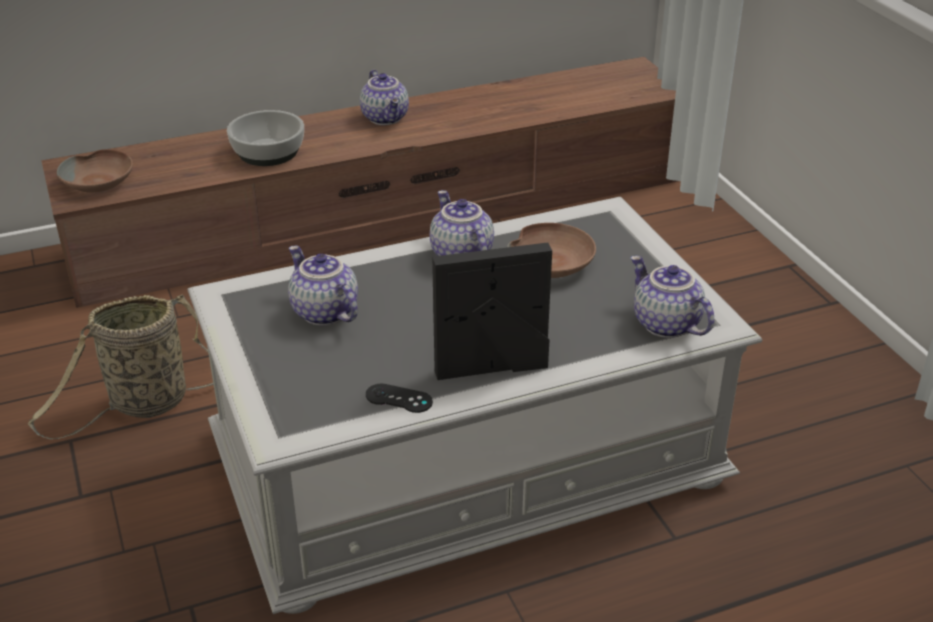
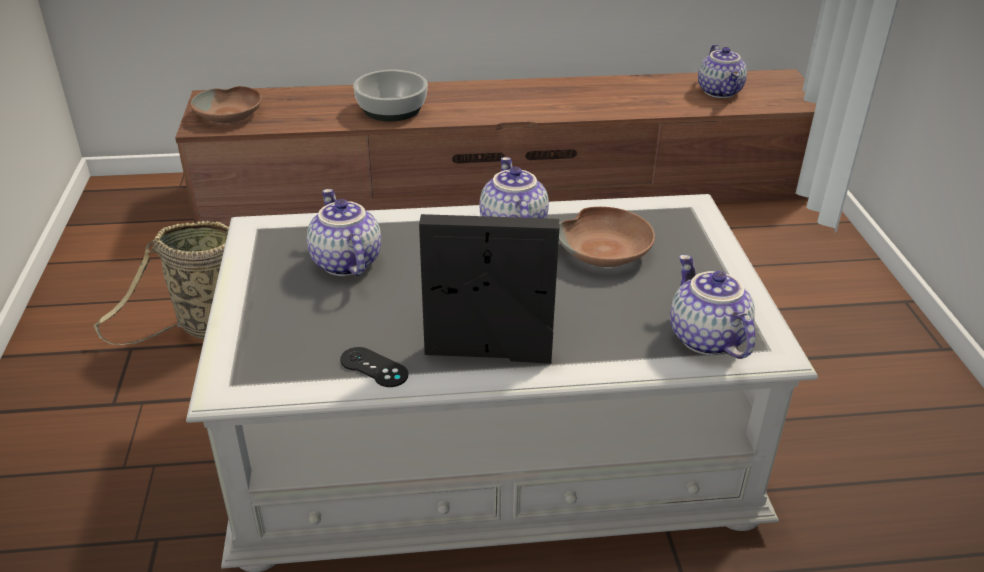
camera: 15 degrees right, 0 degrees up
(386, 118) = (516, 93): teapot -> teapot (720, 92)

